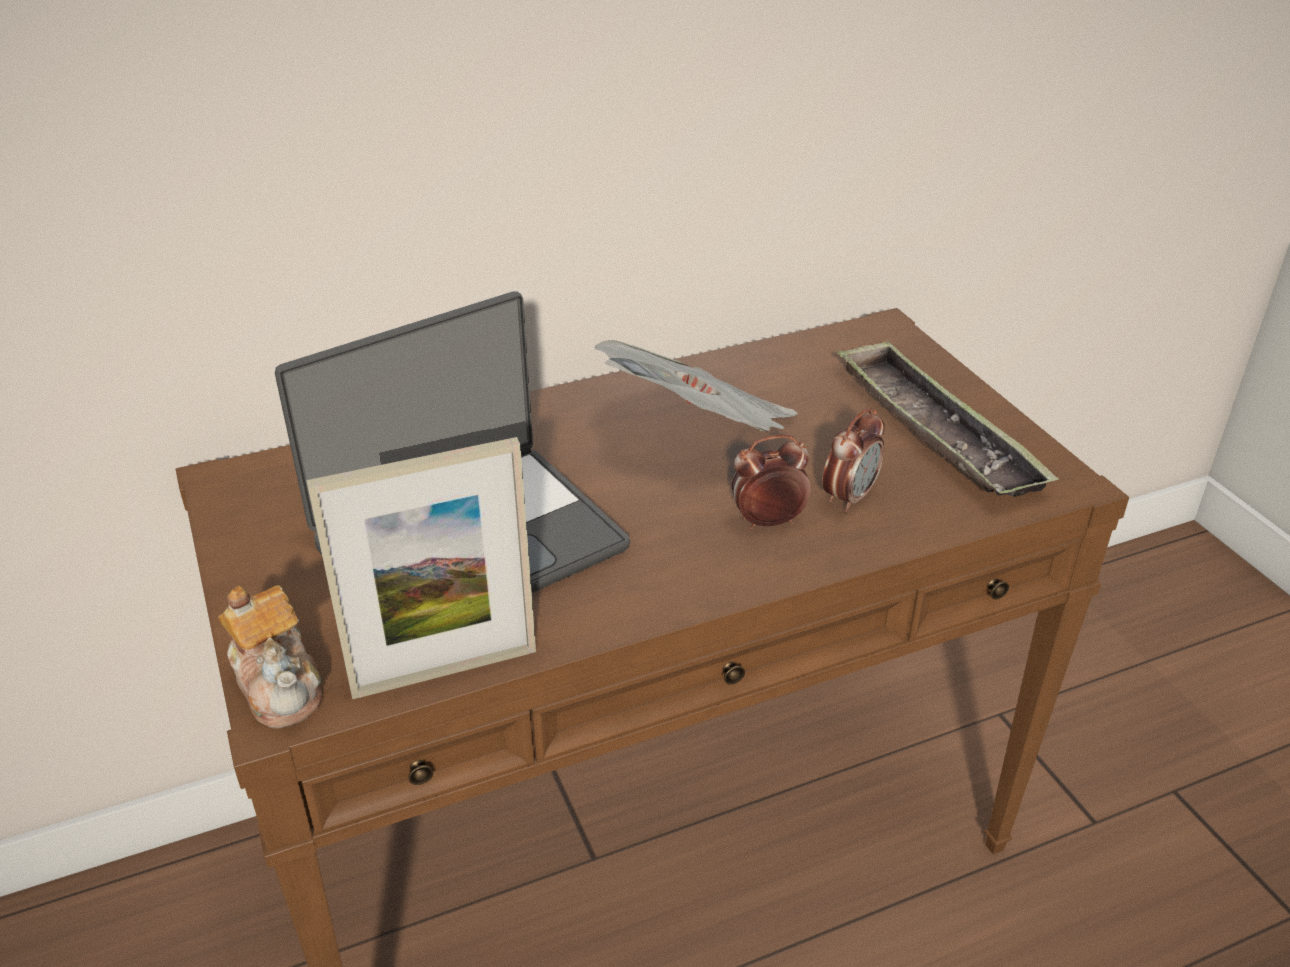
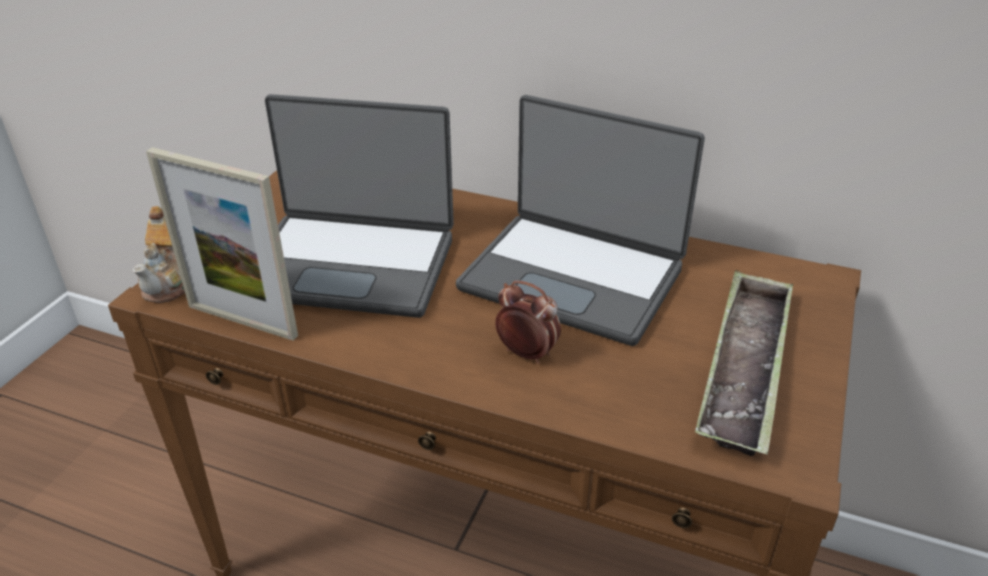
camera: 45 degrees right, 0 degrees up
(700, 432) = (574, 276): newspaper -> laptop
(849, 497) = (605, 372): alarm clock -> none

